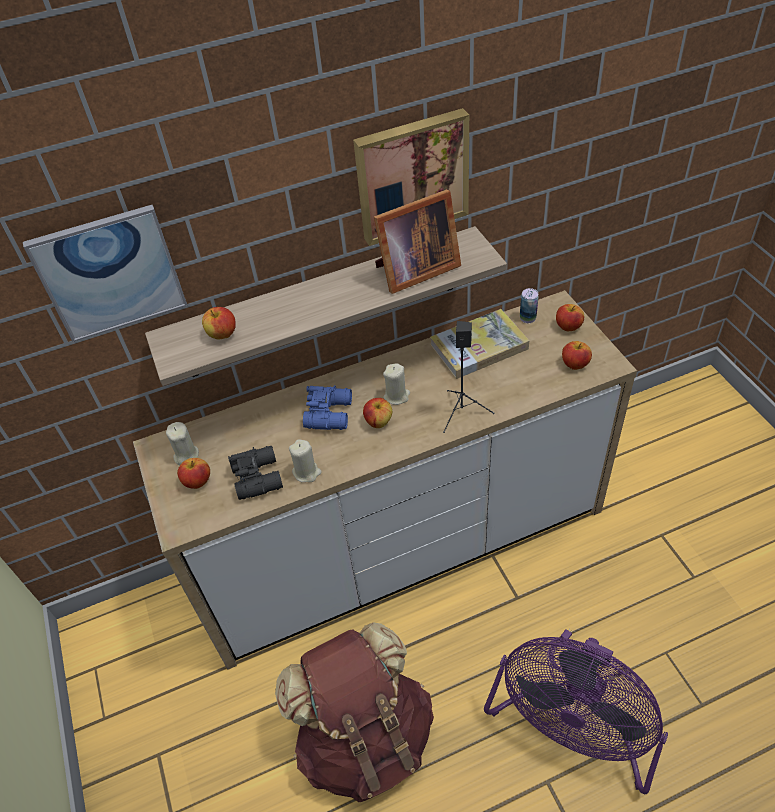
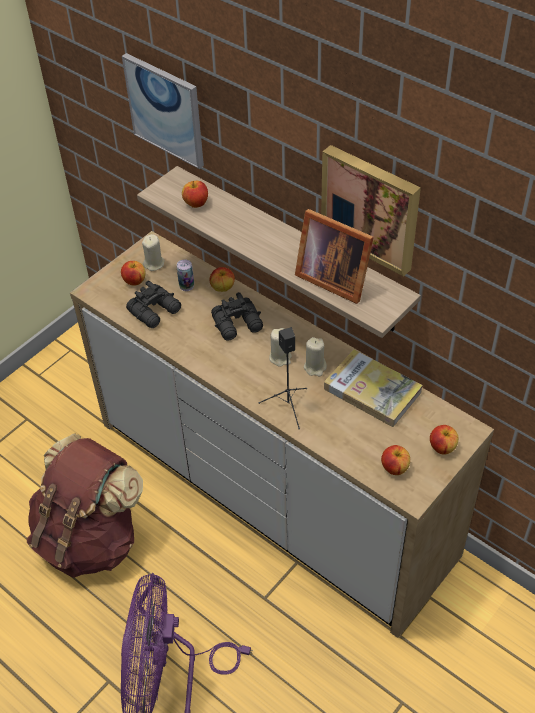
camera: 60 degrees right, 0 degrees up
(307, 472) = (173, 336): beige candle -> beige candle (315, 367)
(330, 413) = (238, 324): blue binoculars -> black binoculars
(378, 421) = (246, 357): apple -> apple (222, 288)
(527, 318) = (433, 413): can -> can (186, 286)

